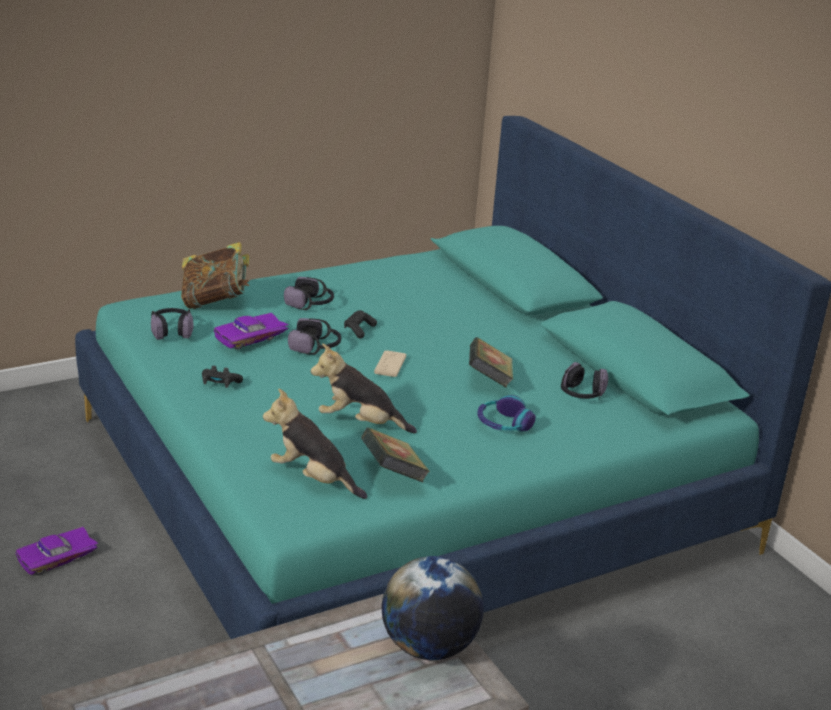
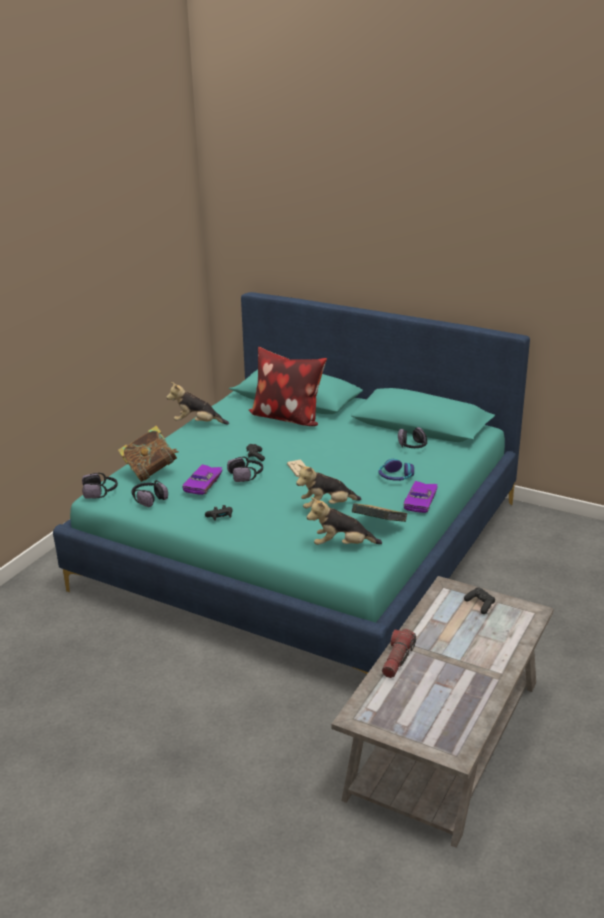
camera: 30 degrees left, 0 degrees up
(58, 558) = (158, 677): purple toy car -> purple toy car (422, 502)
(224, 661) = (397, 659): none -> flashlight
(310, 304) = (206, 452): headphones -> headphones (100, 492)
(349, 269) = (197, 423): none -> plush toy
(429, 647) = (480, 604): globe -> black game controller
(466, 300) = (287, 418): none -> pillow
(489, 380) = (358, 457): book -> none

